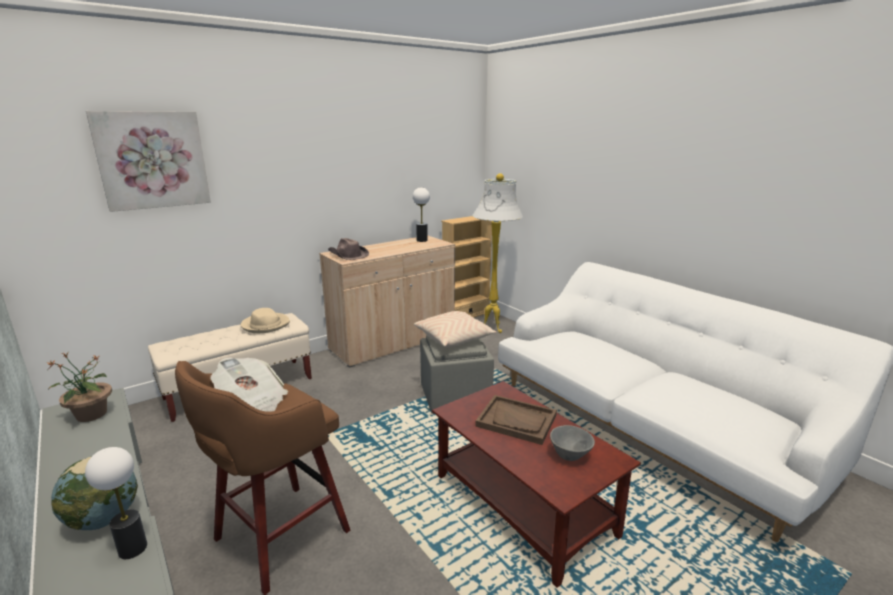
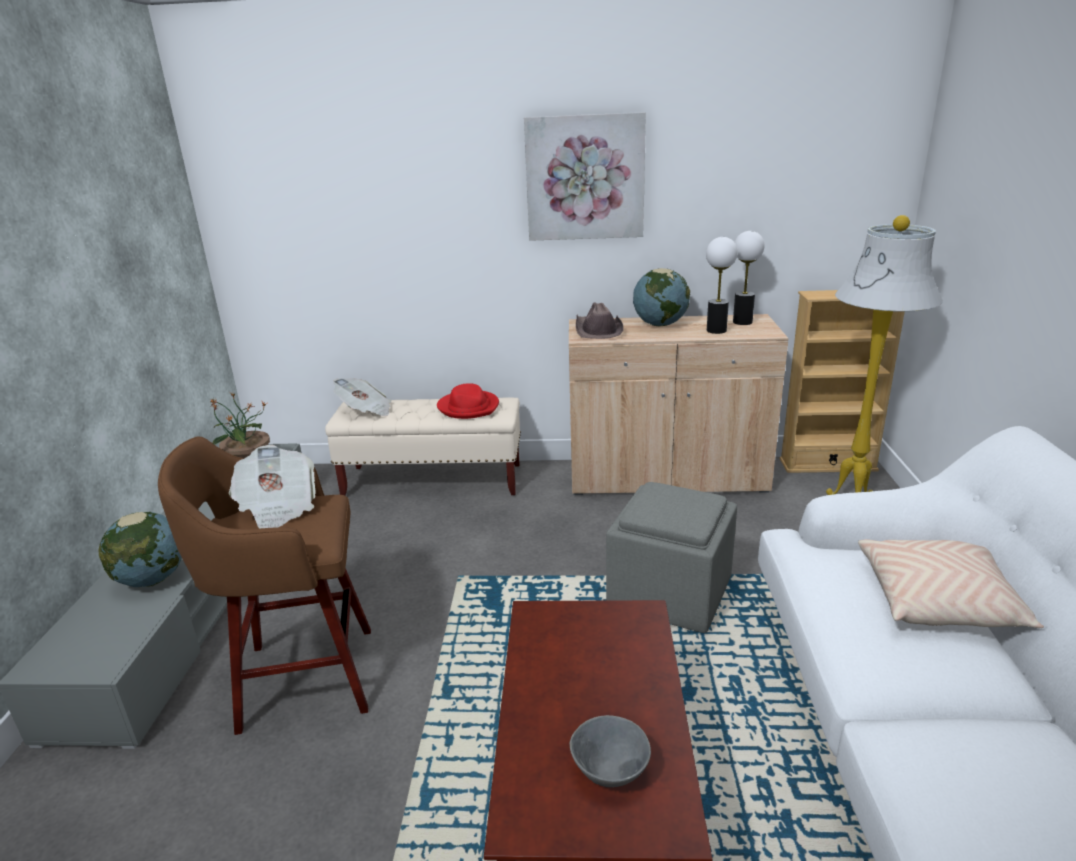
camera: 40 degrees right, 5 degrees up
(133, 548) = (138, 621): table lamp -> table lamp (716, 330)
(152, 160) = (360, 176): picture -> picture (585, 178)
(182, 345) = (365, 411): none -> newspaper
(265, 325) = (468, 407): beige hat -> red hat
(380, 247) = (660, 324): none -> globe
(454, 338) = (677, 501): beige pillow -> beige pillow (938, 601)
(516, 421) = (601, 674): brown tray -> none

